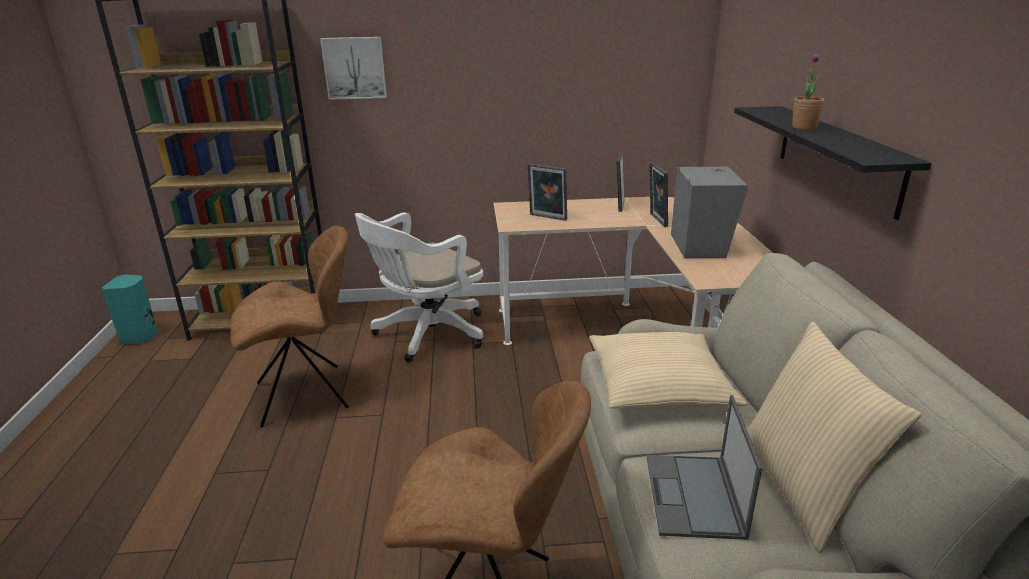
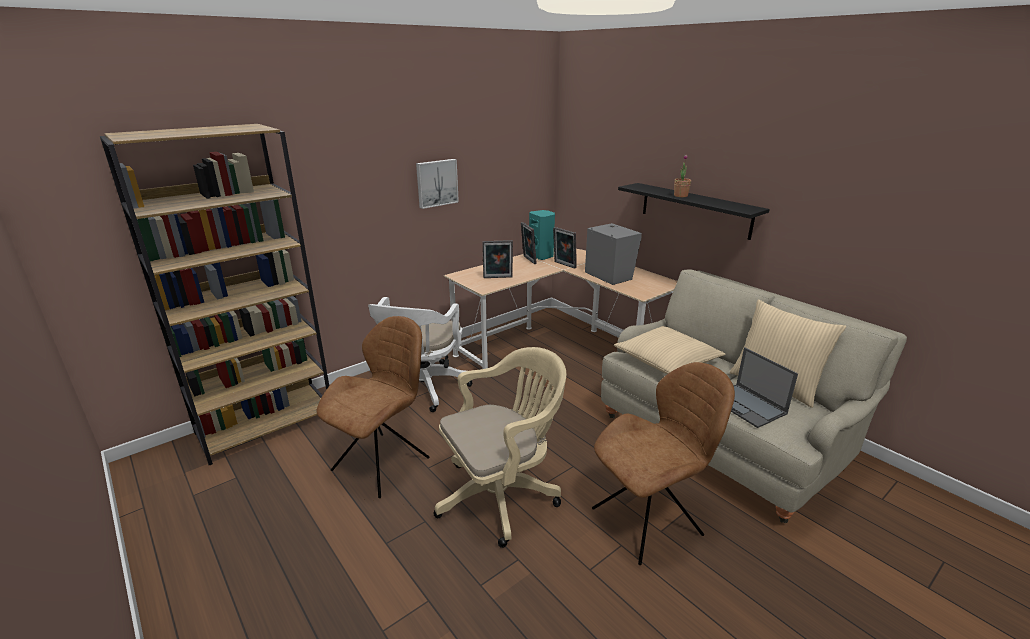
camera: 35 degrees left, 0 degrees up
(141, 337) = (150, 481): turquoise speaker -> turquoise speaker (542, 256)
(354, 68) = (324, 184): picture -> picture (436, 183)
(367, 480) = (502, 494): none -> beige office chair

